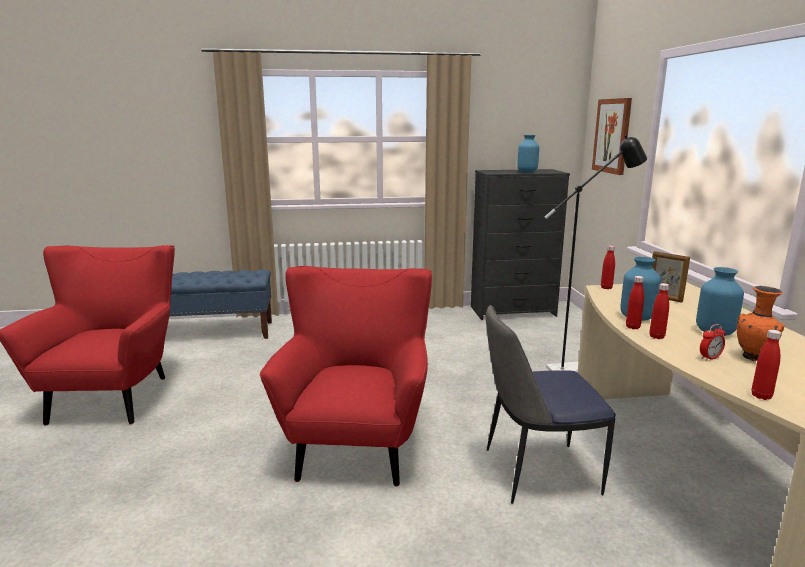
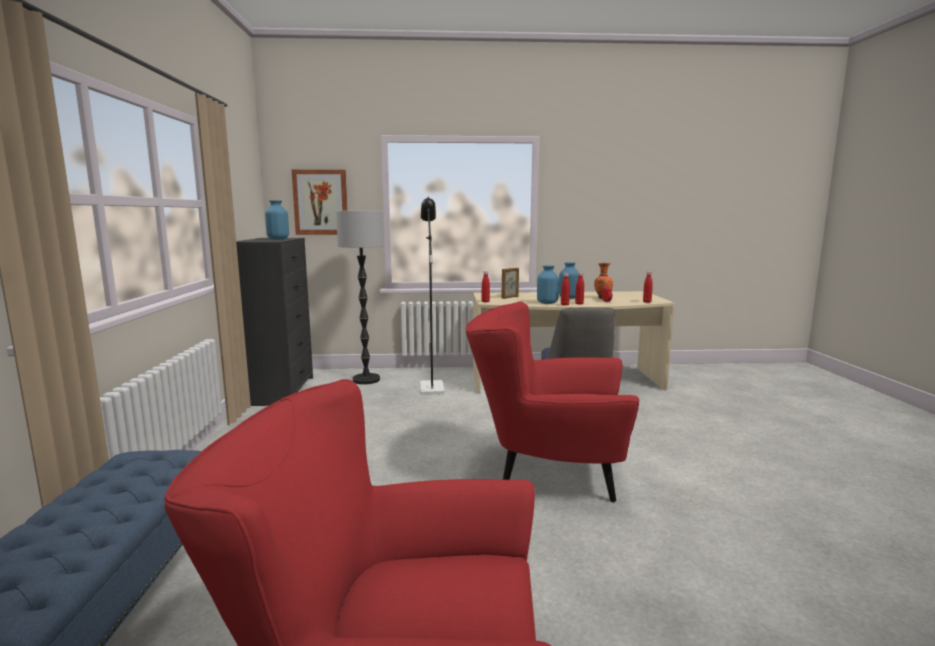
camera: 85 degrees left, 5 degrees down
(571, 338) = (366, 380): none -> floor lamp

